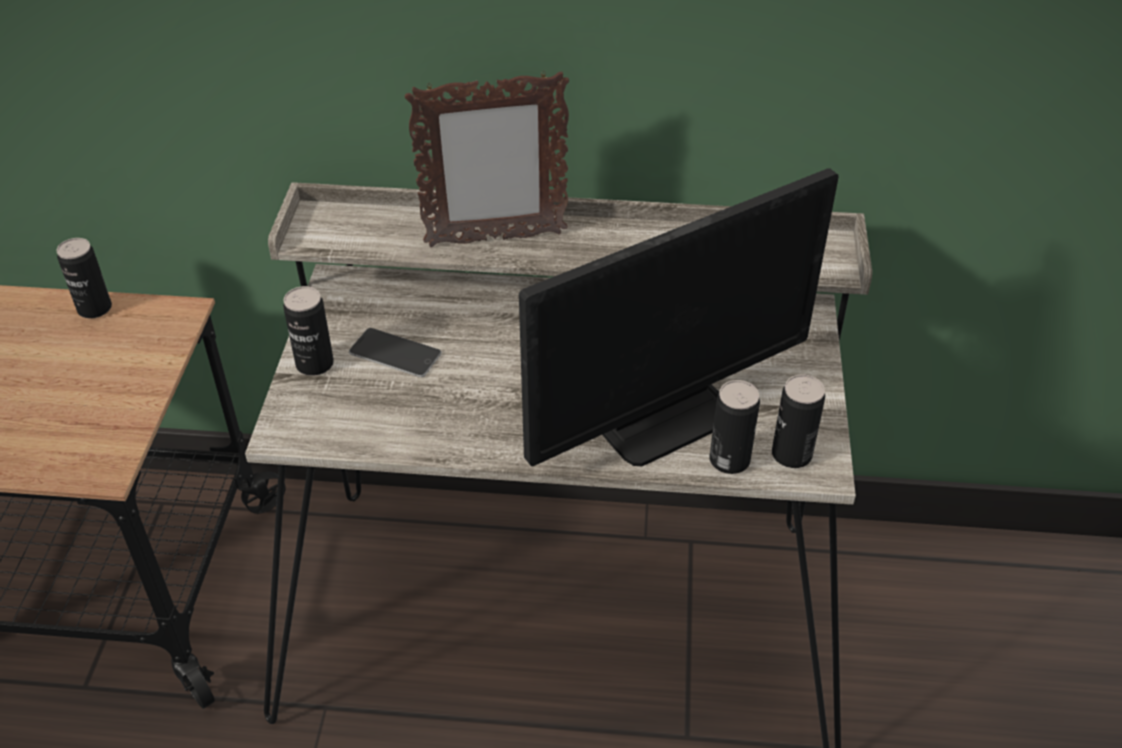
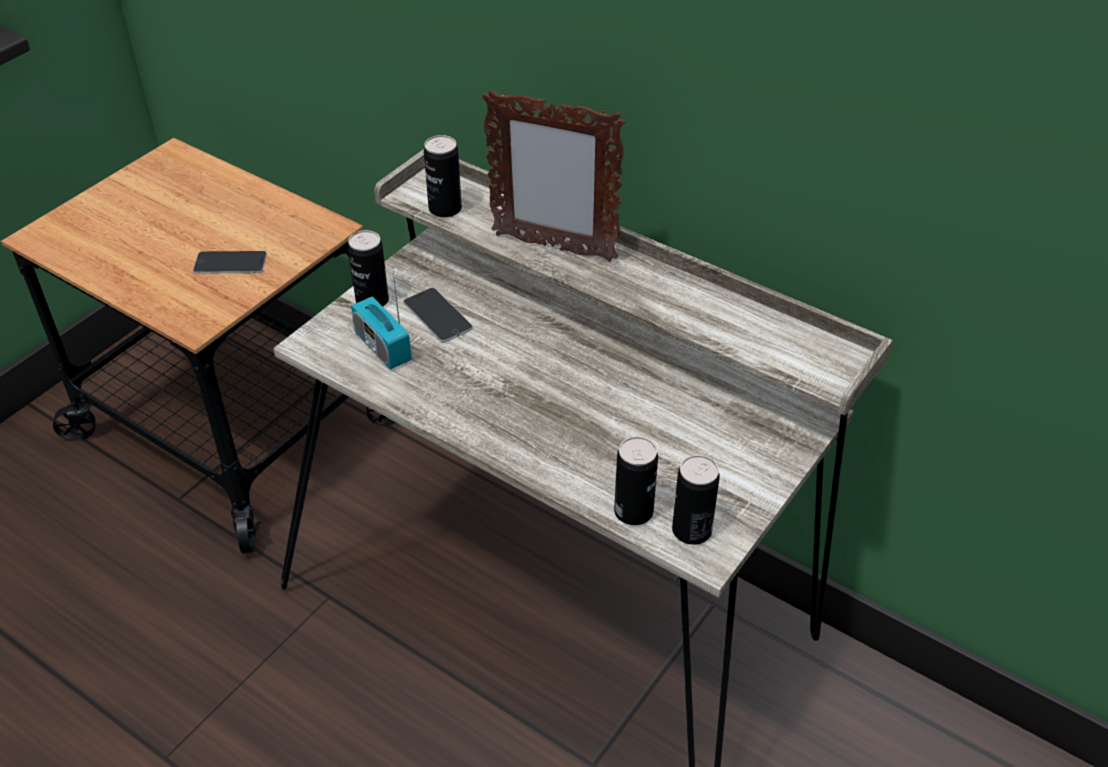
camera: 30 degrees right, 0 degrees up
(92, 389) = (230, 263): none -> phone
(95, 308) = (275, 203): can -> can (445, 209)
(364, 406) = (382, 347): none -> radio
(663, 417) = (608, 452): monitor -> none

